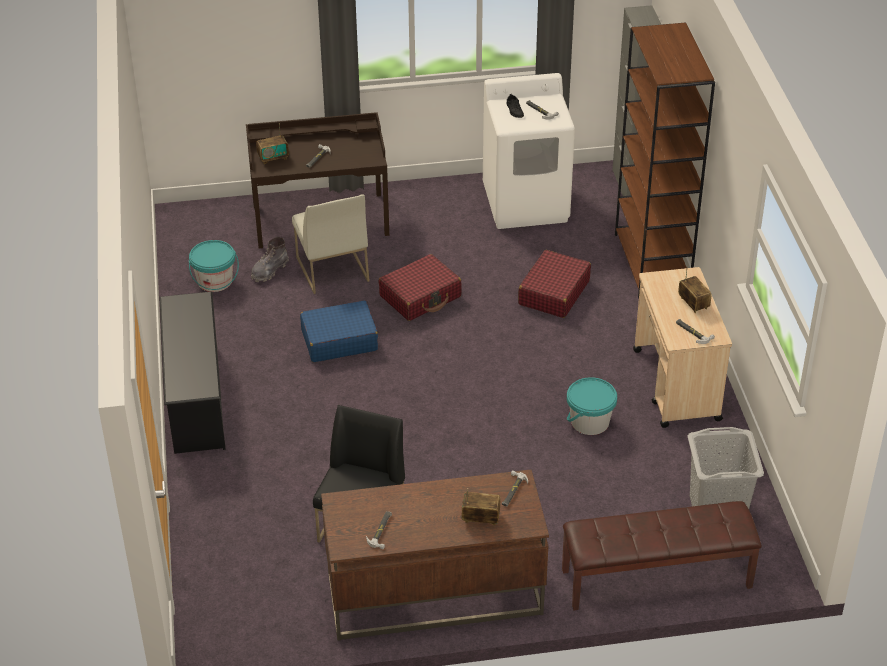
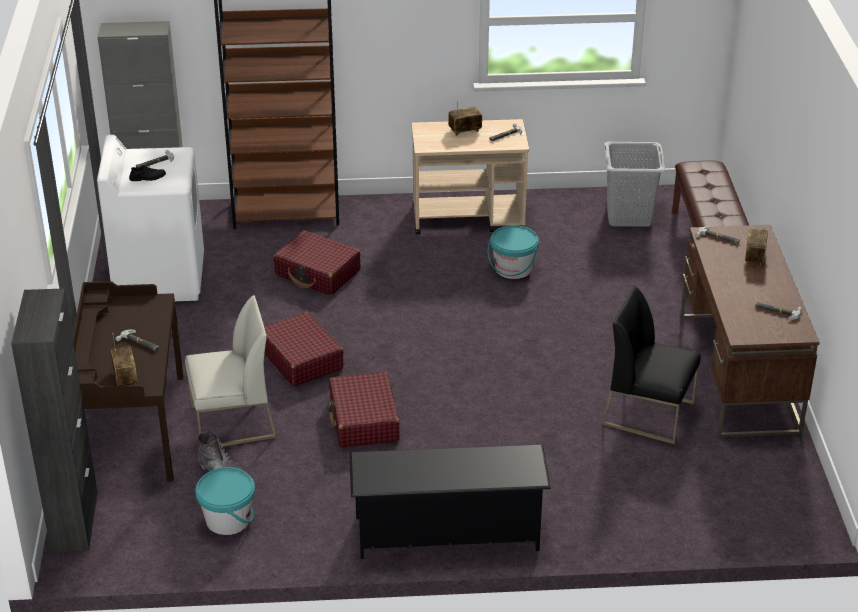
camera: 85 degrees left, 5 degrees down
(213, 209) = (74, 522): none -> black cabinet
(339, 340) = (364, 420): blue suitcase -> red suitcase

